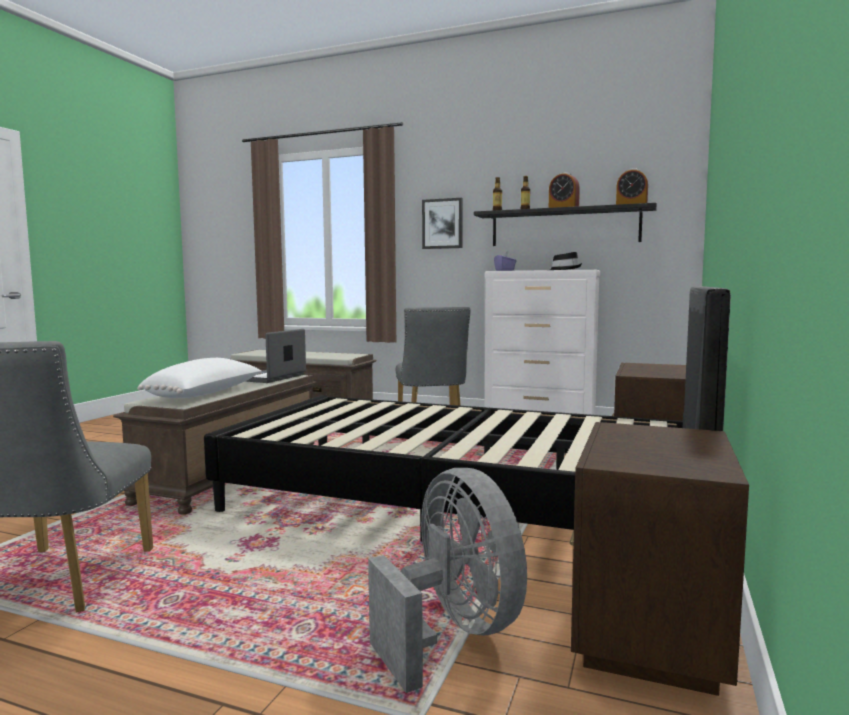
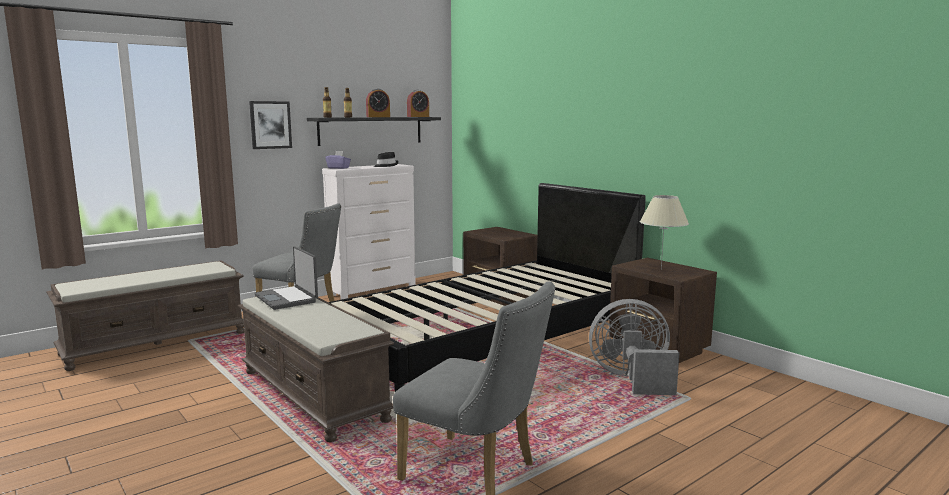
camera: 60 degrees left, 5 degrees up
(206, 394) = (335, 322): white pillow -> none
(639, 446) = (661, 270): none -> beige table lamp

